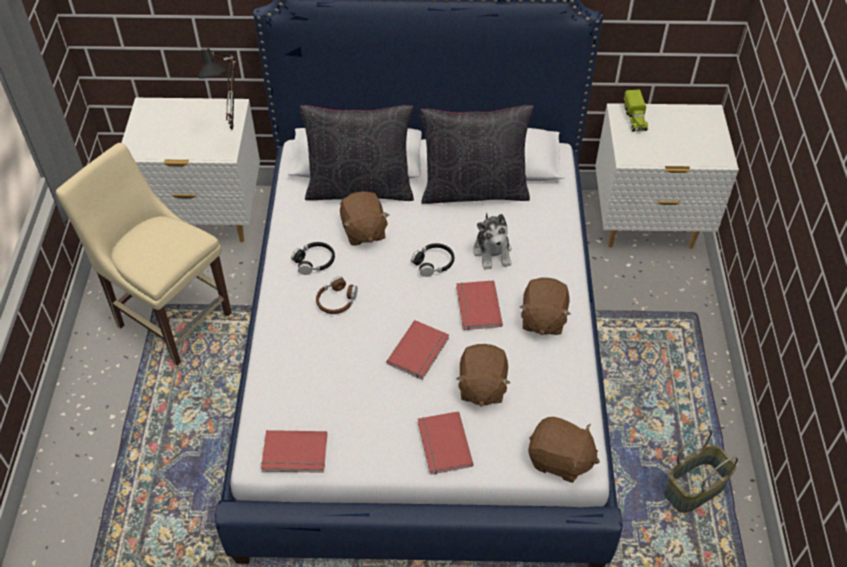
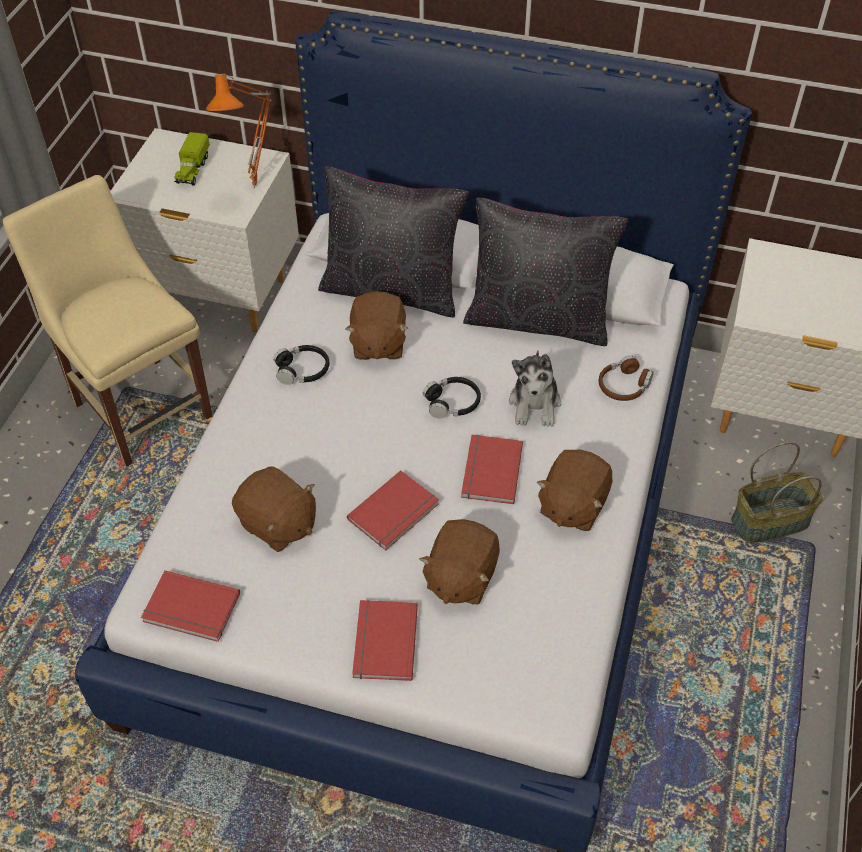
camera: 15 degrees right, 0 degrees up
(234, 130) = (257, 187): black table lamp -> orange table lamp
(336, 301) = (312, 425): brown headphones -> brown headphones (623, 386)
(559, 460) = (531, 700): brown plush toy -> brown plush toy (277, 524)
(635, 119) = (781, 265): toy truck -> toy truck (192, 170)
(694, 487) = (739, 781): basket -> basket (770, 520)

